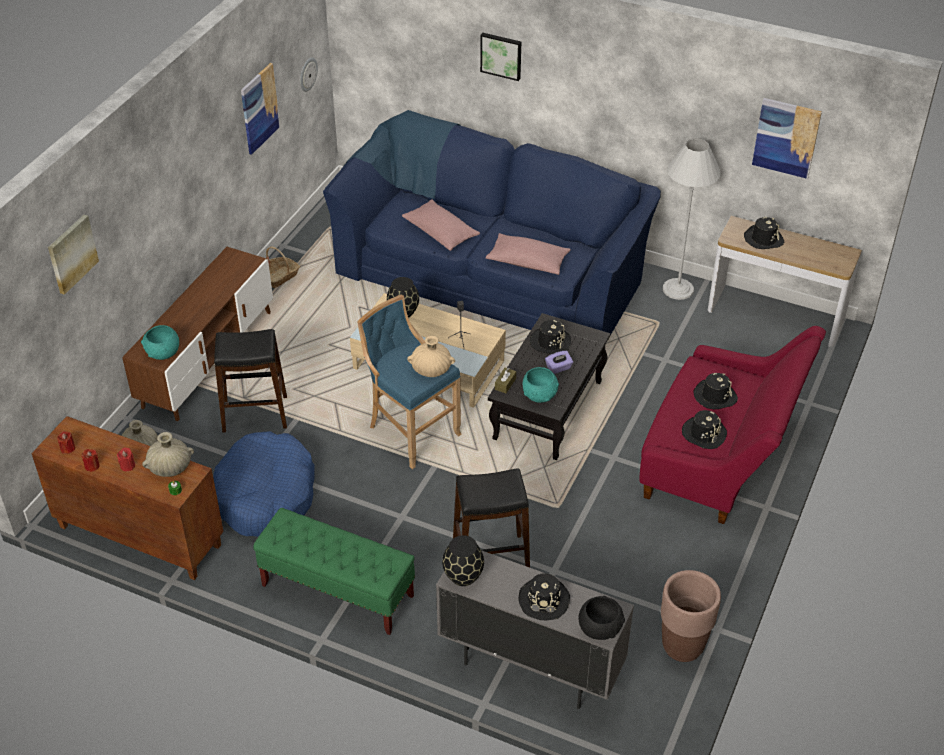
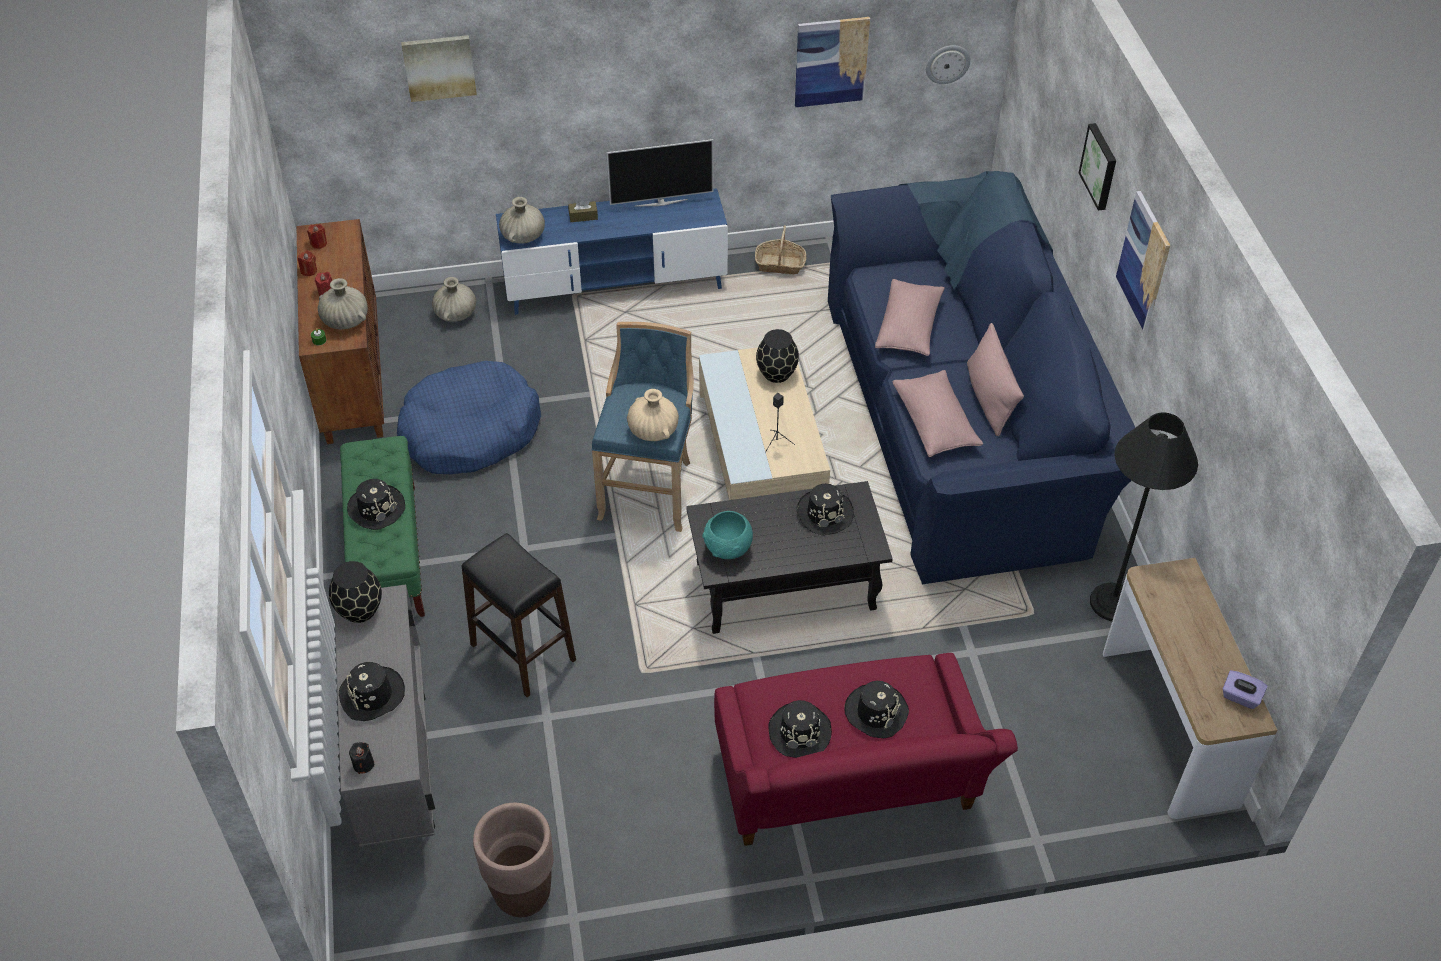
camera: 55 degrees right, 5 degrees up
(163, 354) = (523, 236): turquoise bowl -> beige vase
(208, 358) = (615, 284): brown tv stand -> blue tv stand
(209, 276) = (661, 202): none -> television
(255, 414) = (571, 361): black stool -> none
(505, 384) = (720, 509): brown tissue box -> brown tissue box (583, 216)
(528, 233) = (989, 398): none -> pink pillow
(558, 368) = (788, 542): purple tissue box -> purple tissue box (1240, 697)
(600, 628) = (363, 764): black bowl -> black candle
(678, 289) = (1113, 602): white floor lamp -> black floor lamp
(763, 239) = (1182, 612): black hat -> black hat (376, 508)
(786, 137) = (1263, 499): picture -> picture (1144, 261)

